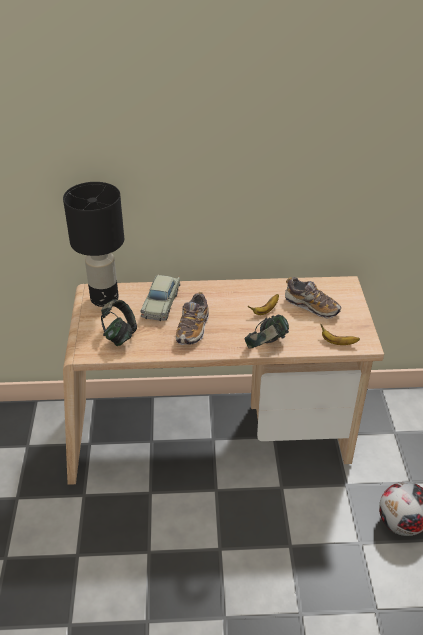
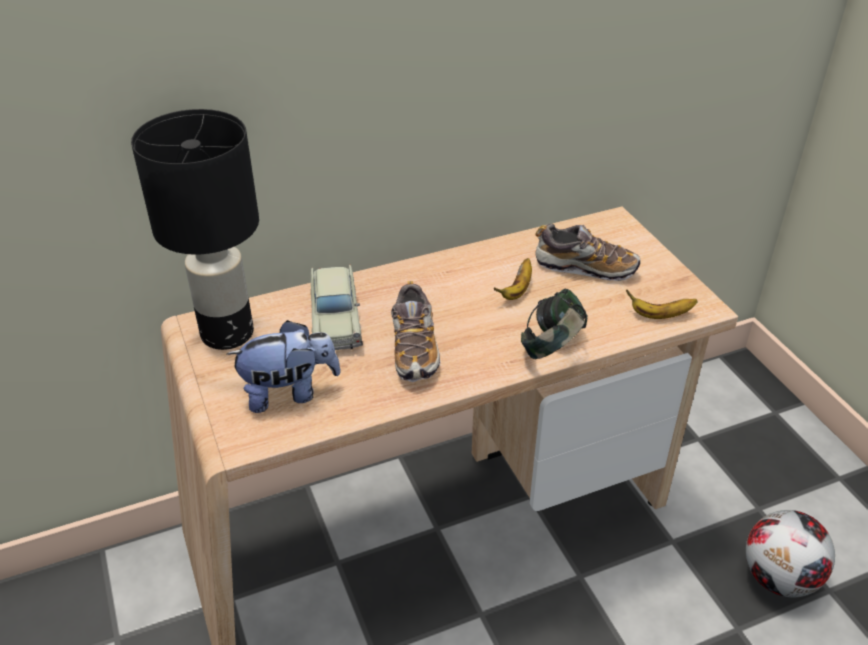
camera: 20 degrees left, 0 degrees up
(119, 335) = (289, 393): headphones -> plush toy

